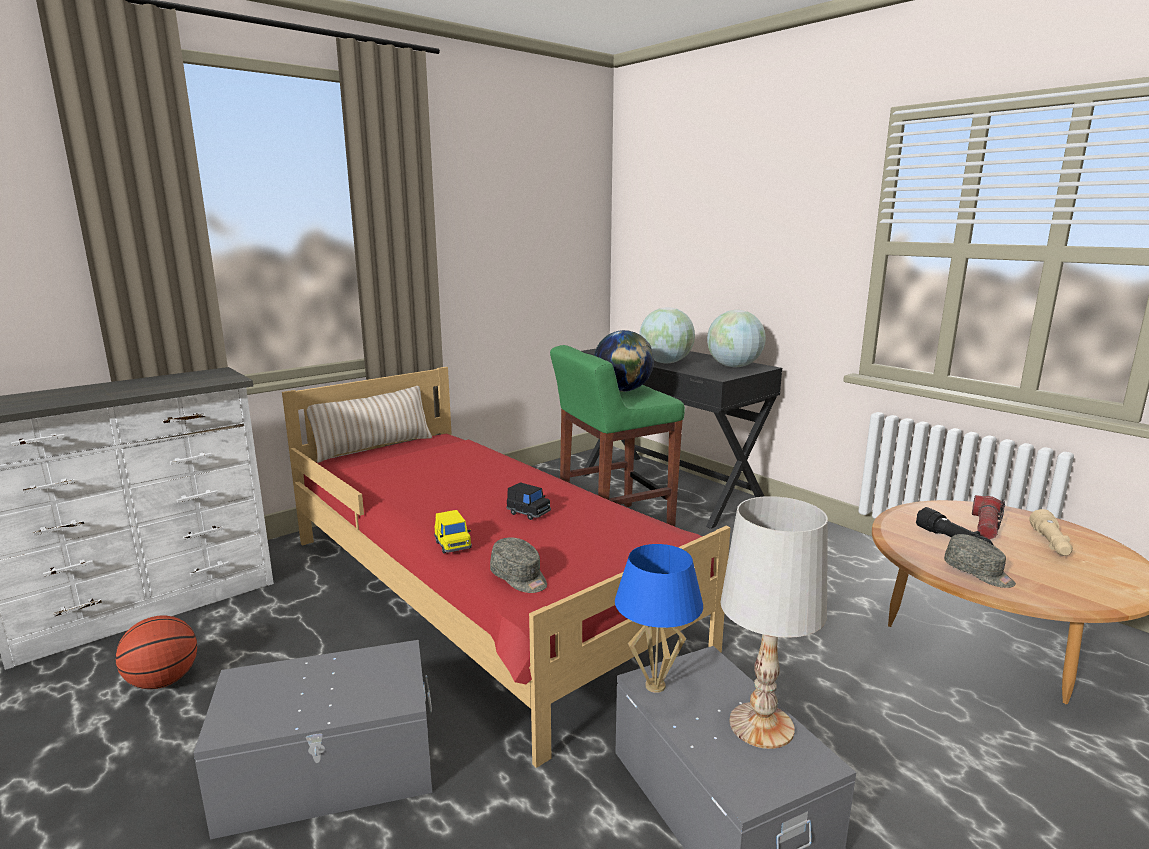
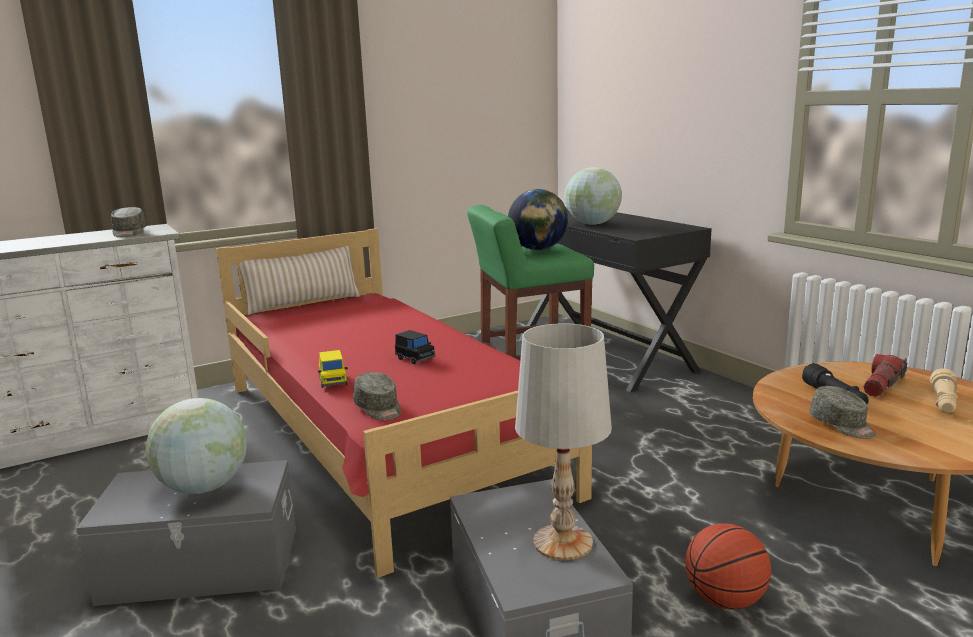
camera: 10 degrees right, 0 degrees up
(163, 681) = (89, 492): basketball -> basketball (725, 600)
(192, 380) = (129, 233): none -> grey cap
(655, 686) = (480, 506): blue table lamp -> none
(734, 366) = (660, 227): globe -> globe (203, 487)

